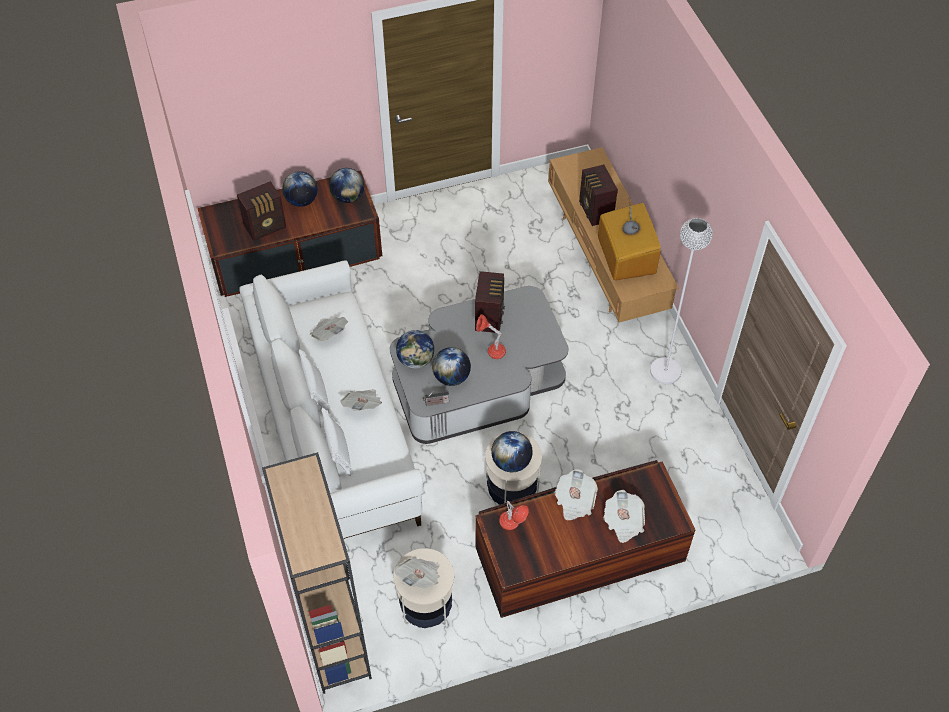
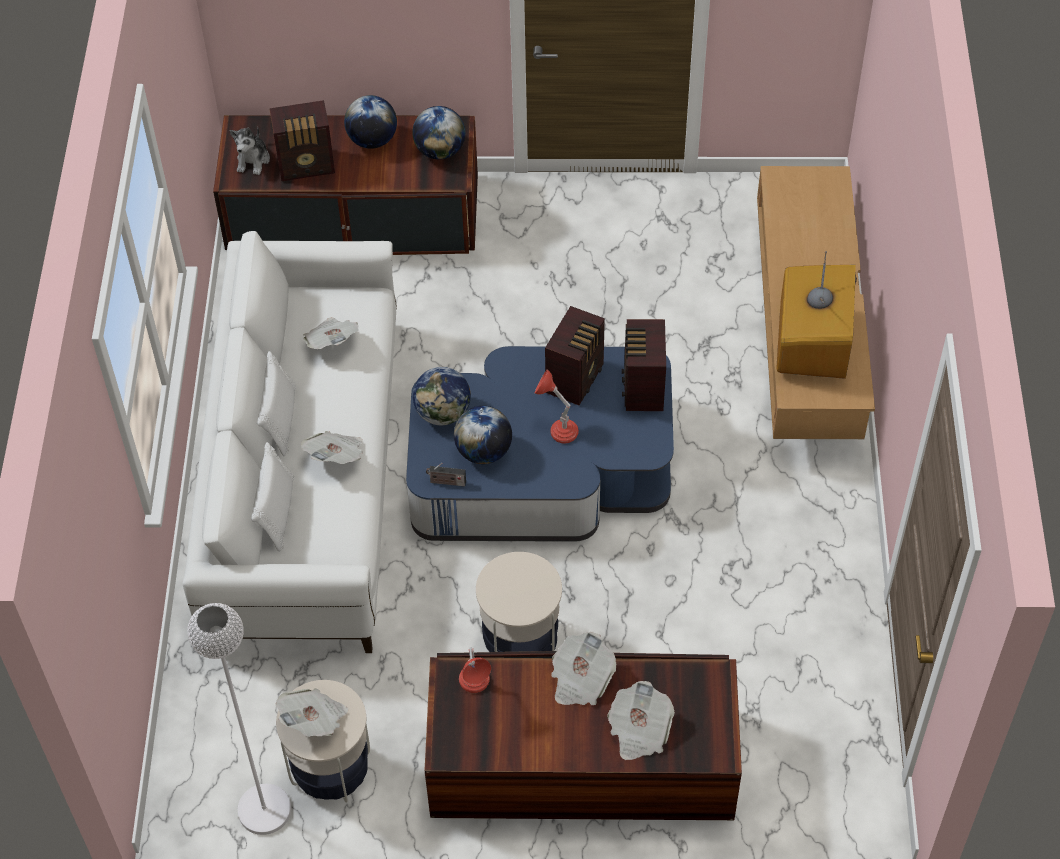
camera: 20 degrees right, 0 degrees up
(229, 232) = (253, 160): none -> plush toy
(333, 636) = (188, 770): bookcase -> none
(478, 377) = (541, 464): grey coffee table -> blue coffee table
(511, 462) = (511, 596): globe -> none
(595, 212) = (796, 262): radio -> radio (642, 389)
(665, 371) = (824, 532): white floor lamp -> white floor lamp (265, 809)

